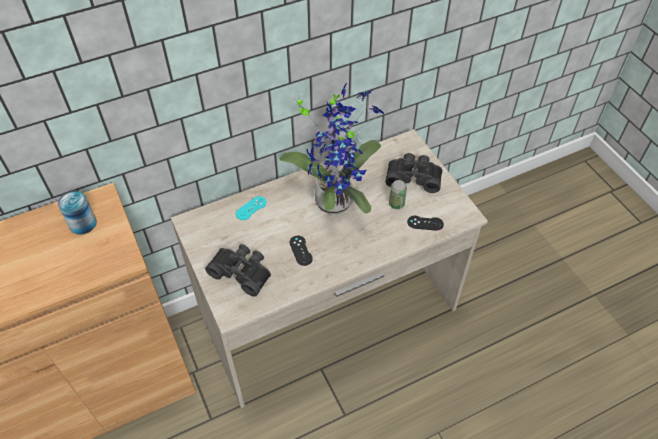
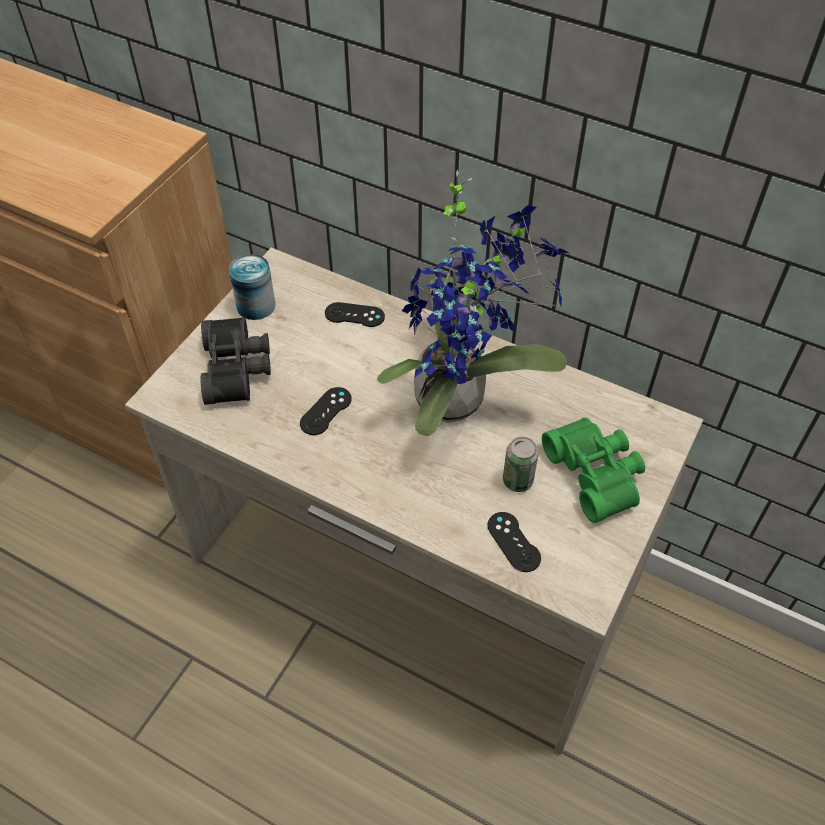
camera: 55 degrees right, 0 degrees up
(83, 223) = (119, 146): can -> can (256, 305)
(251, 208) = (354, 315): turquoise game controller -> black game controller
(413, 177) = (597, 474): black binoculars -> green binoculars

